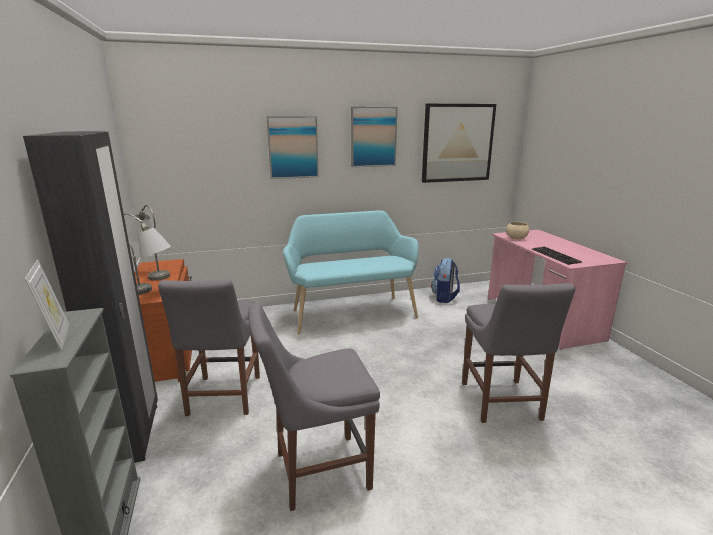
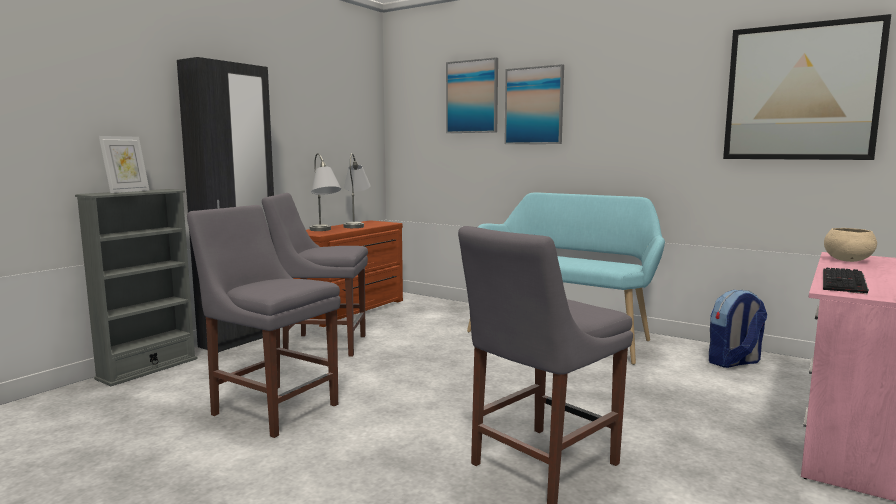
camera: 50 degrees right, 10 degrees down
(223, 398) = (321, 344): grey chair -> grey chair turned 45 degrees clockwise
(373, 137) = (642, 88): picture -> picture (472, 97)

